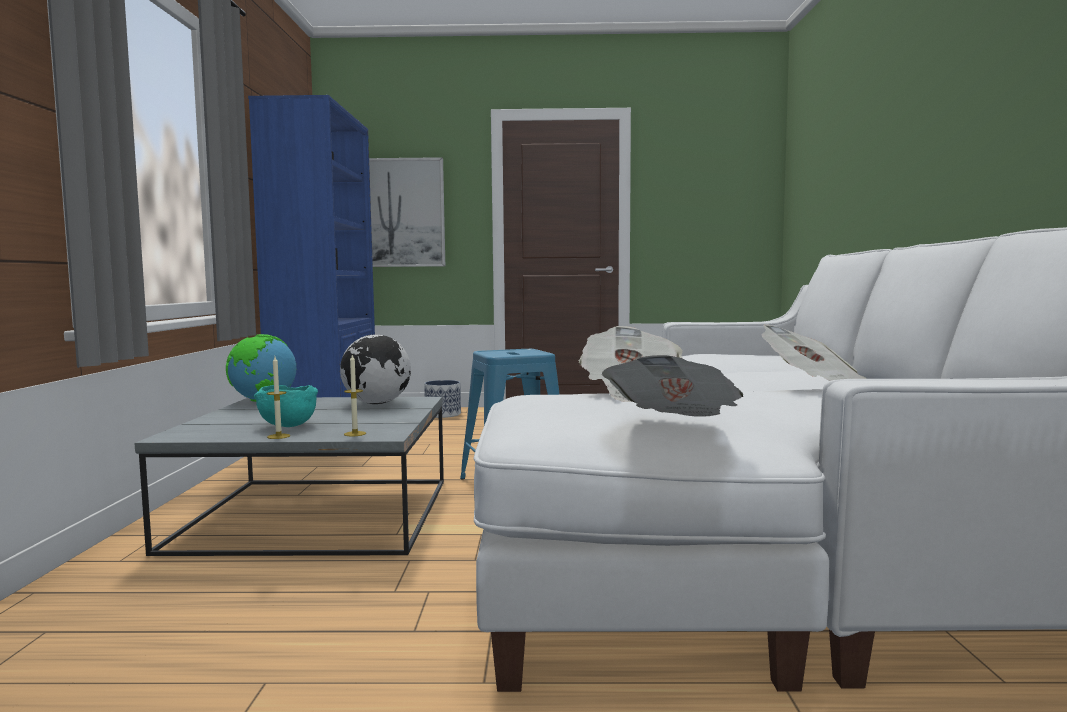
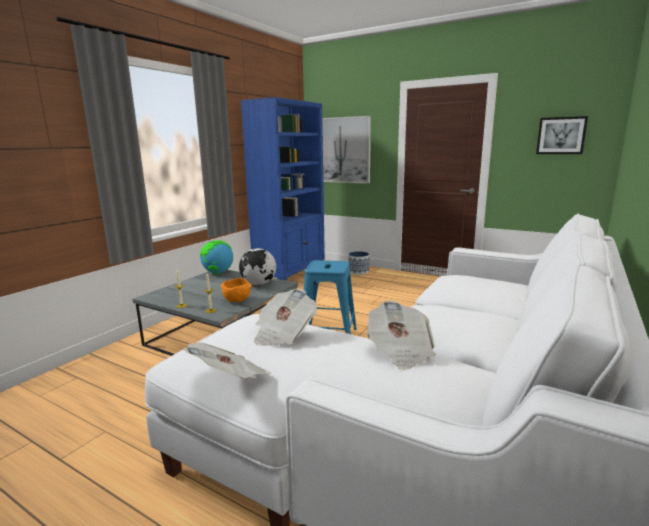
camera: 30 degrees right, 10 degrees up
(287, 426) = (196, 297): turquoise bowl -> none
(381, 420) = (237, 300): none -> orange bowl
(716, 193) = (561, 135): none -> picture

